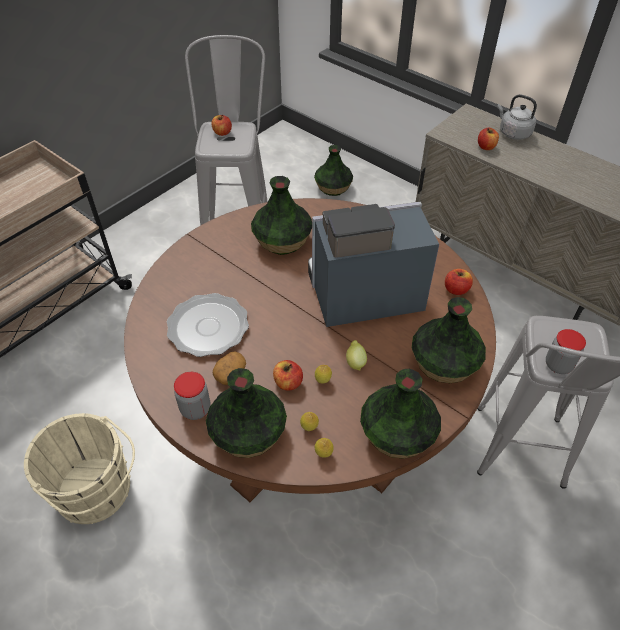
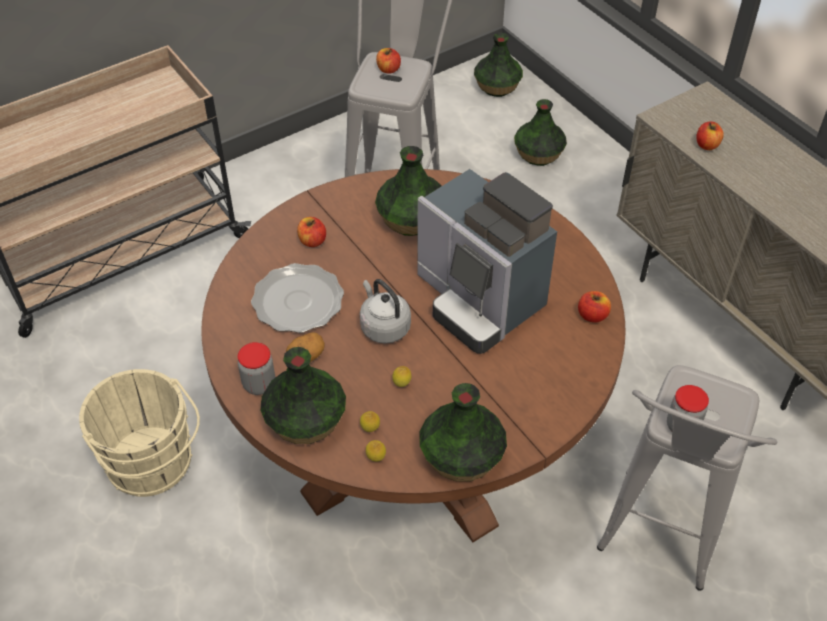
camera: 15 degrees right, 0 degrees up
(288, 382) = (364, 378): apple -> apple (312, 241)
(355, 362) = (444, 372): lemon -> none
(361, 295) = (479, 300): coffee machine -> coffee machine turned 135 degrees counterclockwise
(445, 363) = (544, 394): vase -> vase (498, 86)
(513, 133) = (751, 132): grey kettle -> grey kettle (383, 326)

